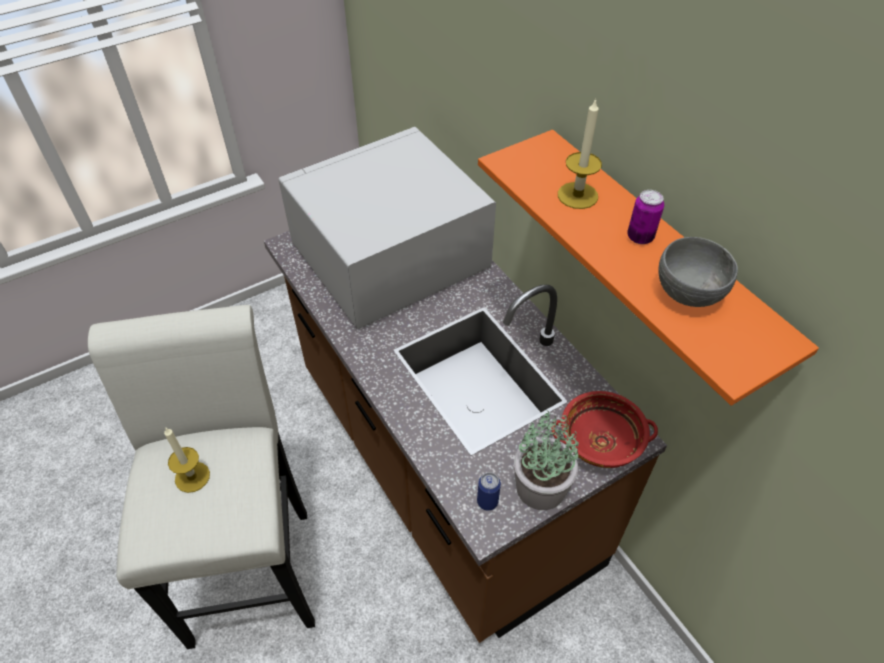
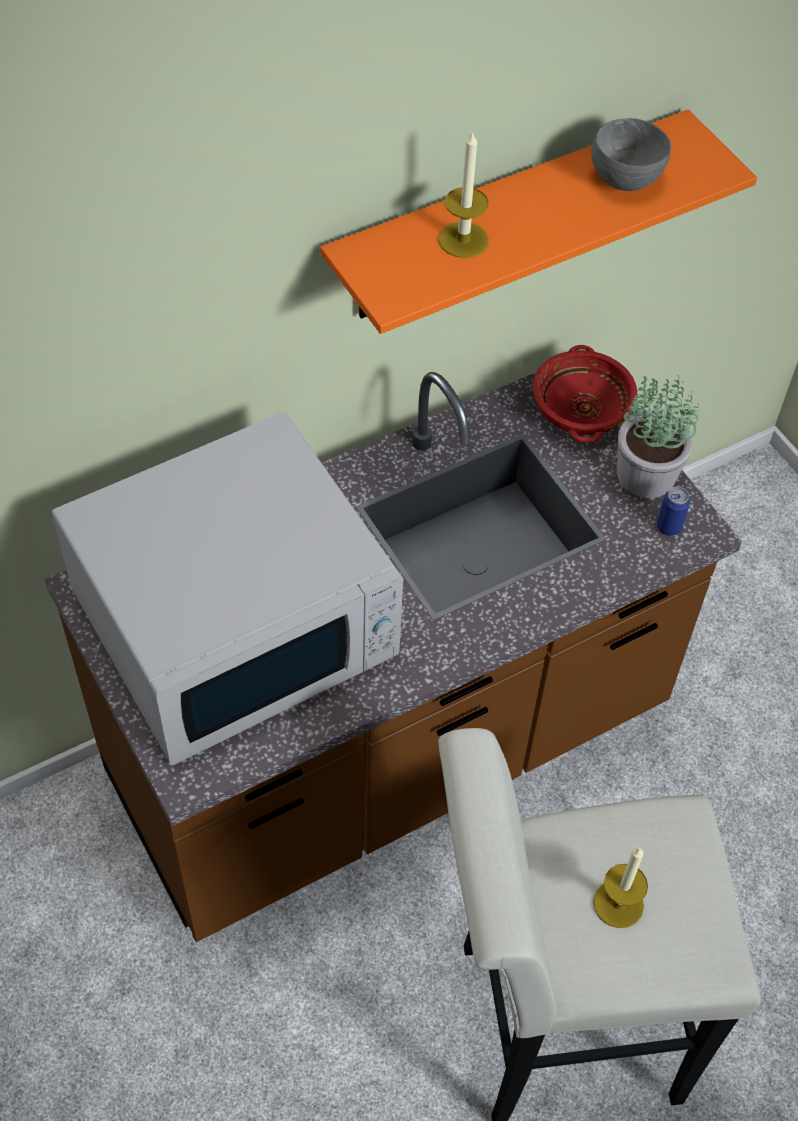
camera: 90 degrees left, 5 degrees up
(388, 257) = (237, 624): white microwave -> white microwave turned 90 degrees counterclockwise
(640, 237) = (538, 199): can -> none

